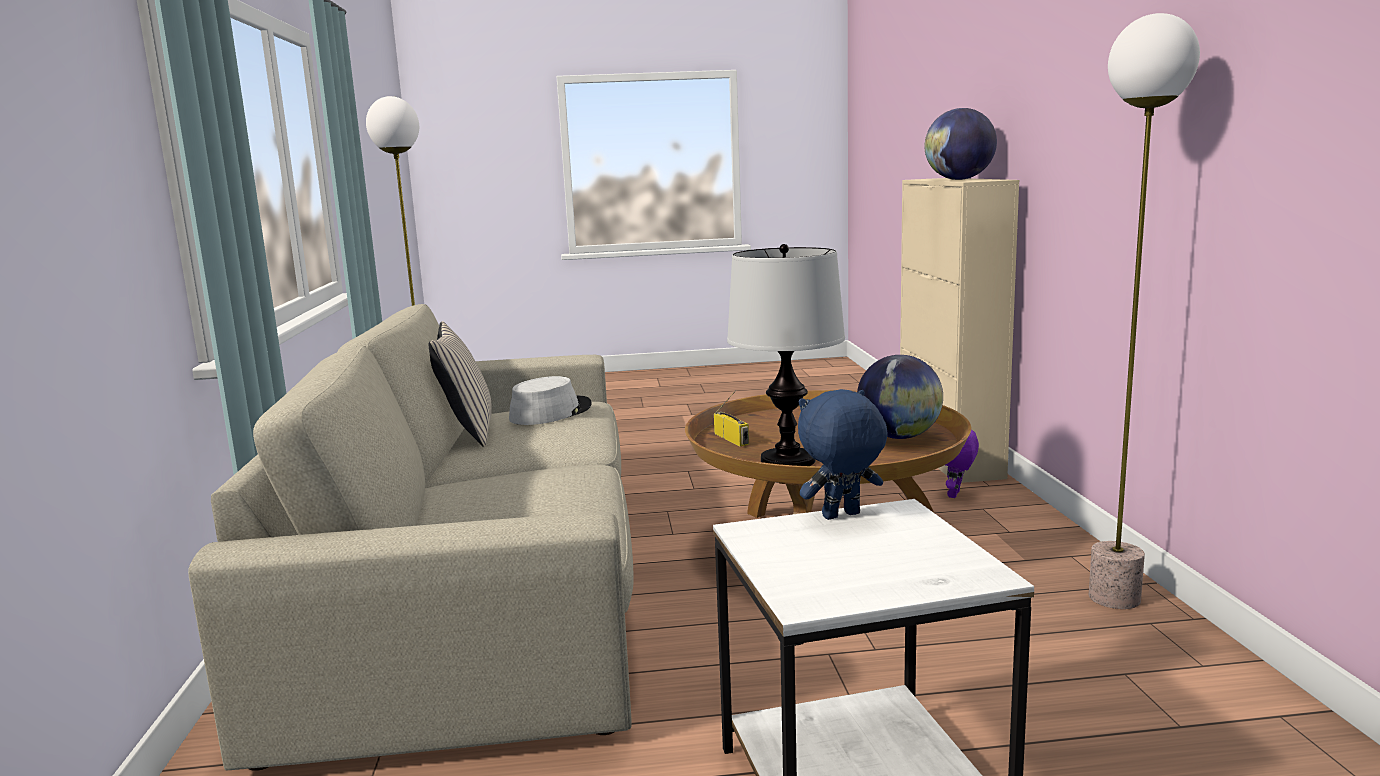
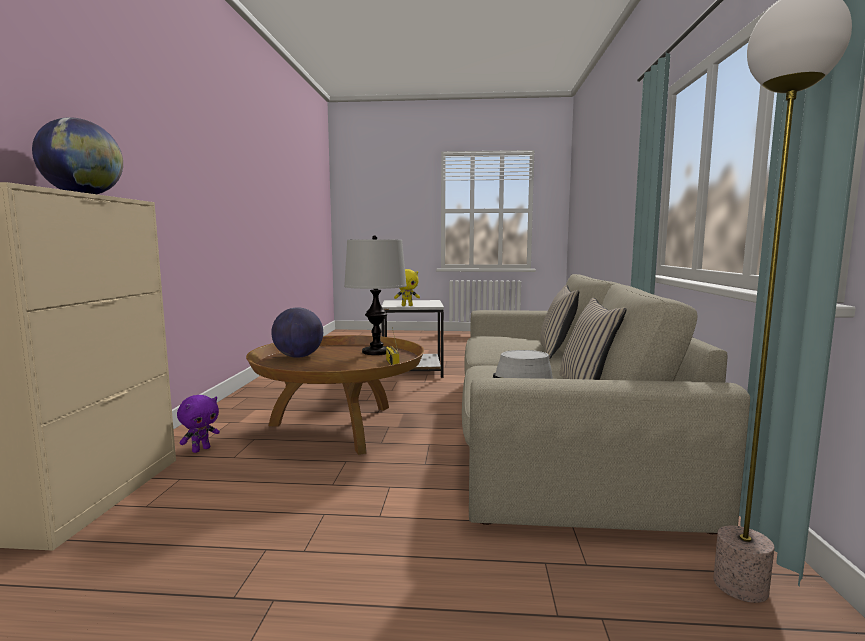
camera: 170 degrees left, 5 degrees down
(434, 508) = (556, 351): none -> beige pillow
(841, 516) = (407, 306): blue plush toy -> yellow plush toy
(1114, 598) = (256, 394): floor lamp -> none

